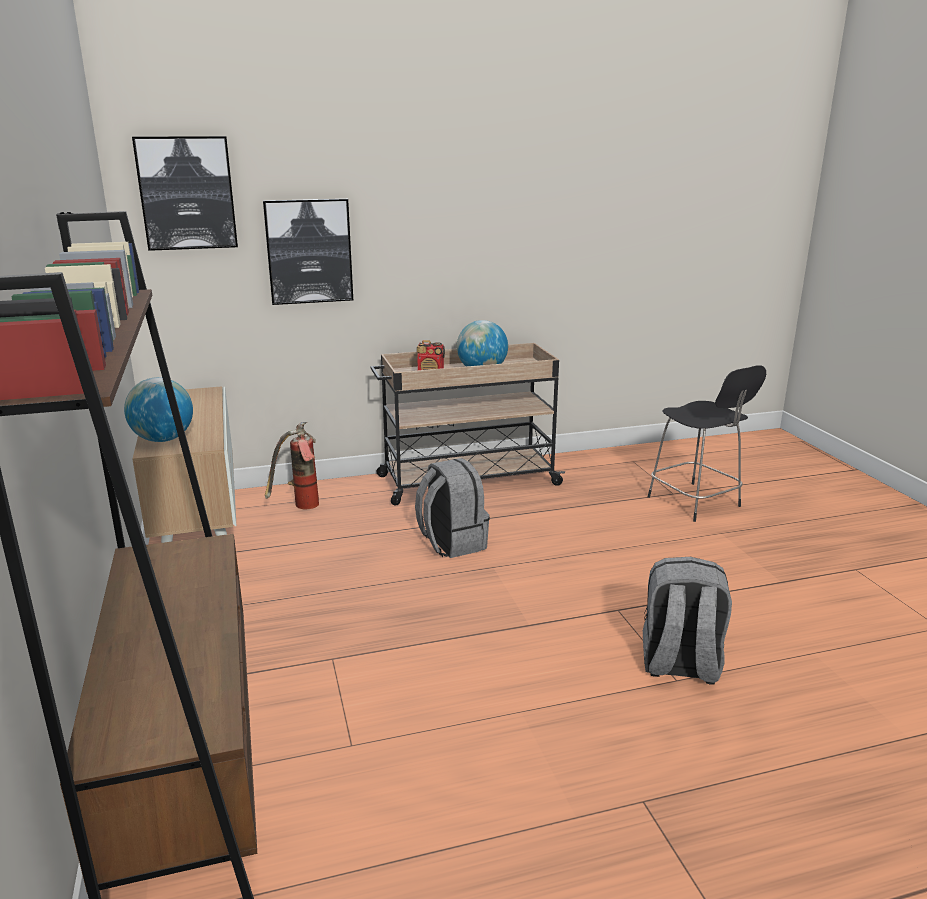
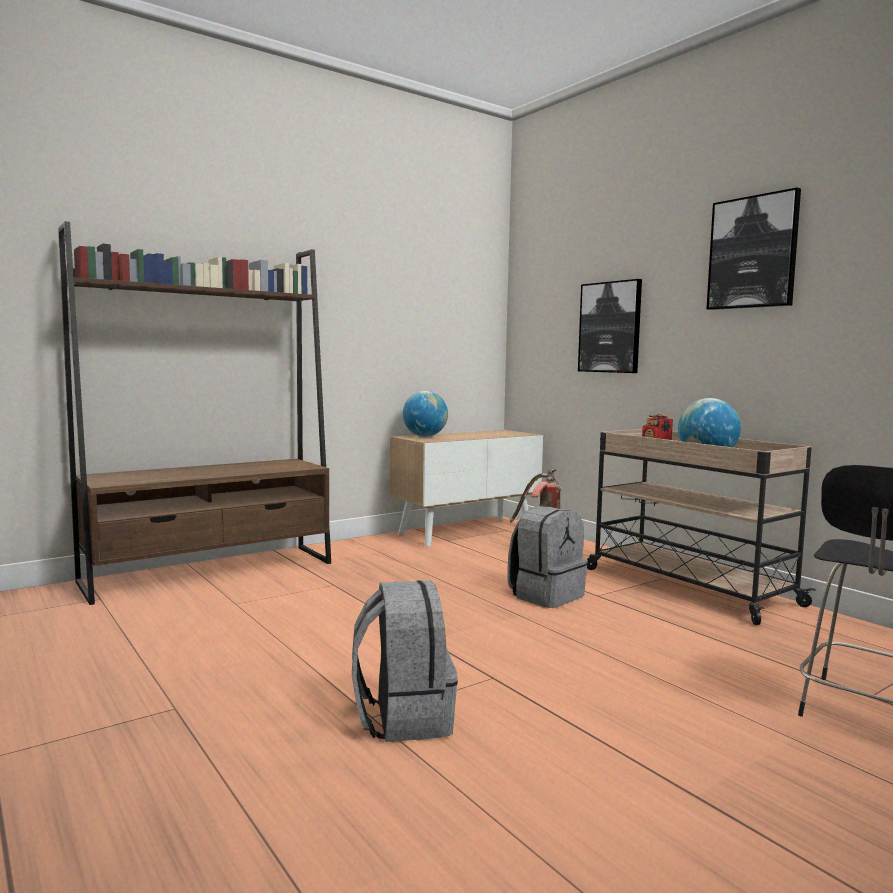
camera: 70 degrees right, 15 degrees down
(187, 193) = (544, 282): picture -> picture (753, 252)

